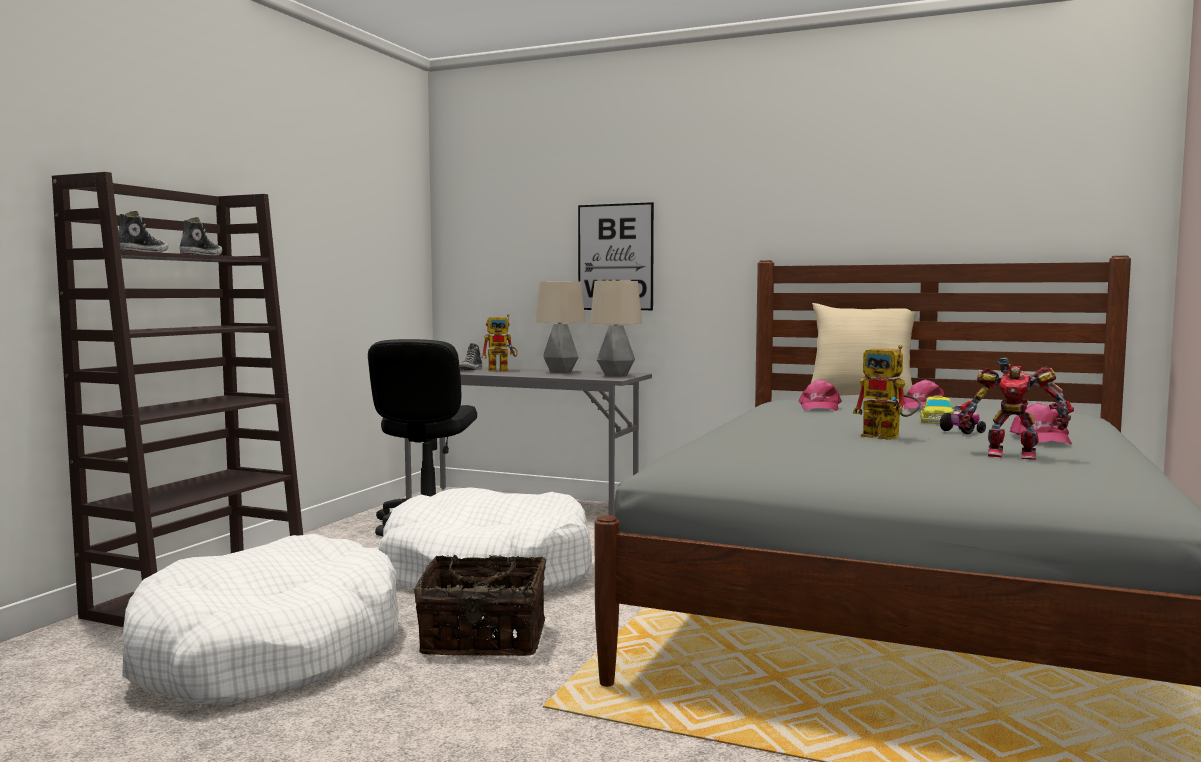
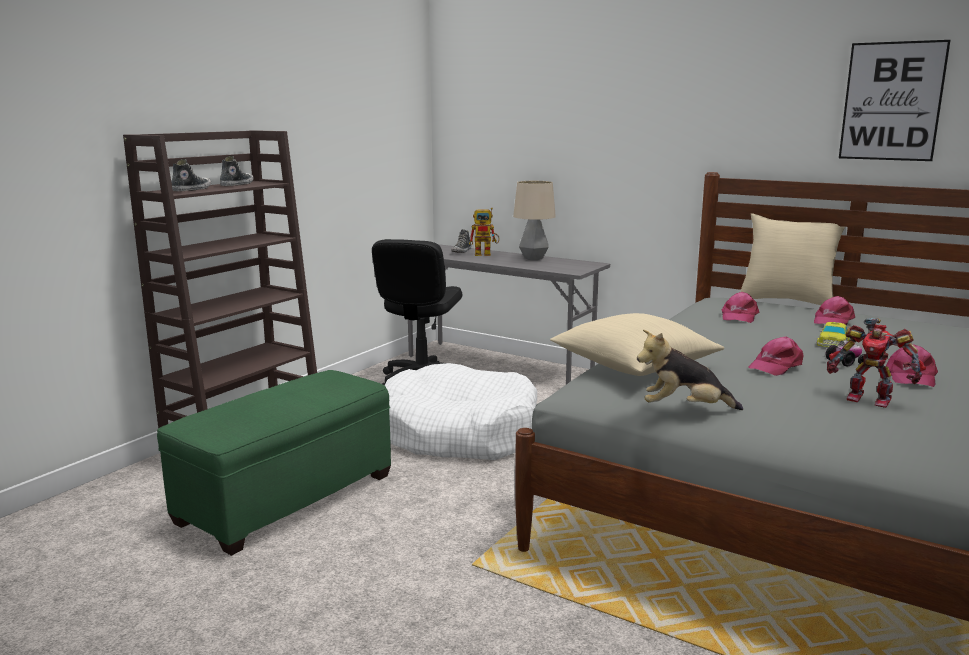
camera: 10 degrees right, 10 degrees up
(269, 653) = (287, 498): white dog bed -> green ottoman
(483, 640) = (441, 499): basket -> none
(615, 257) = (583, 161): picture -> picture (892, 101)
(615, 375) = (577, 266): table lamp -> none
(726, 442) = (634, 366): none -> beige pillow
(808, 471) = (684, 409): none -> plush toy
(889, 437) = (775, 366): toy robot -> pink cap

